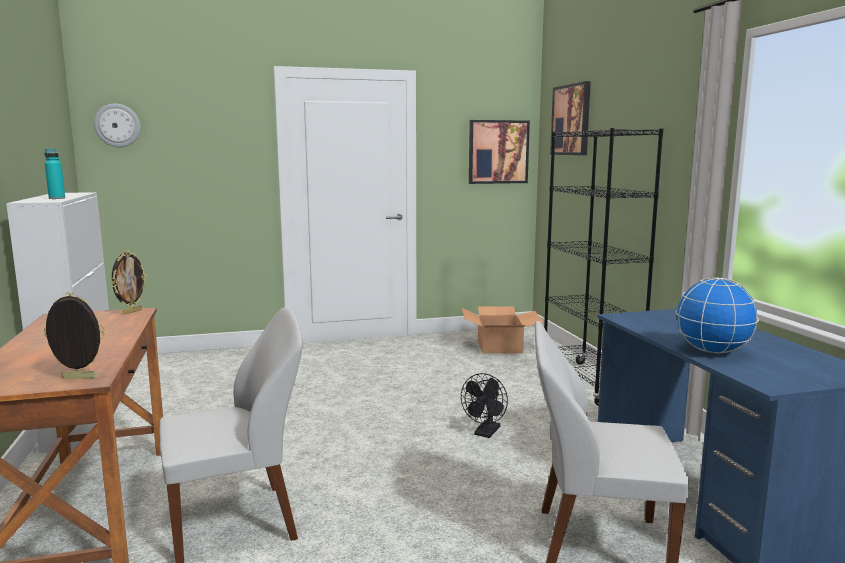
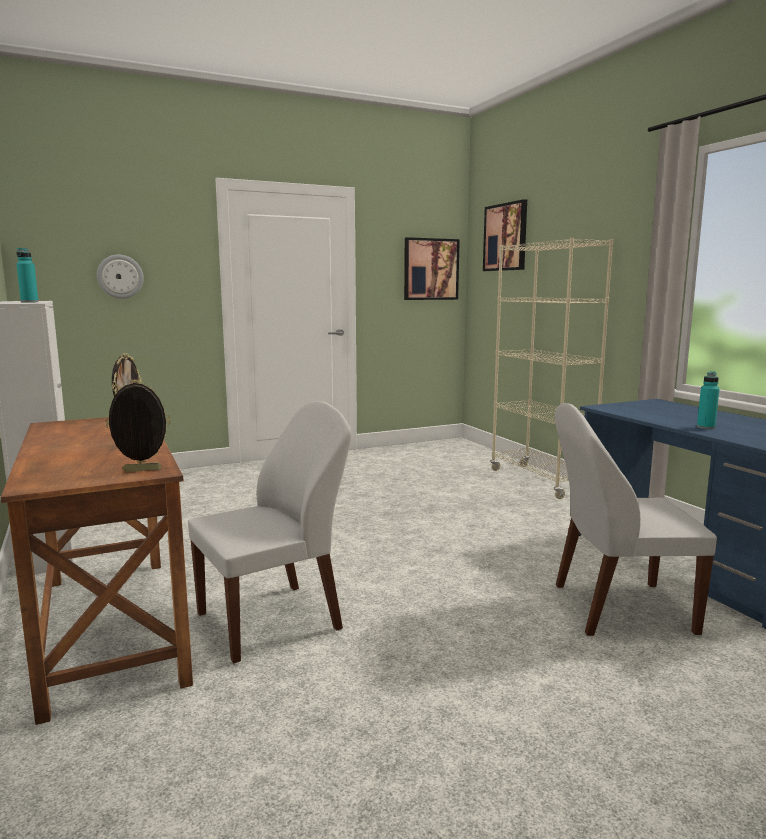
camera: 10 degrees left, 0 degrees up
(117, 125) = (51, 235): wall clock -> wall clock (120, 276)
(485, 433) = (470, 527): black fan -> none
(500, 346) = (442, 455): cardboard box -> none
(589, 383) = (540, 481): black bookcase -> beige bookcase
(713, 351) = (705, 427): globe -> turquoise bottle

